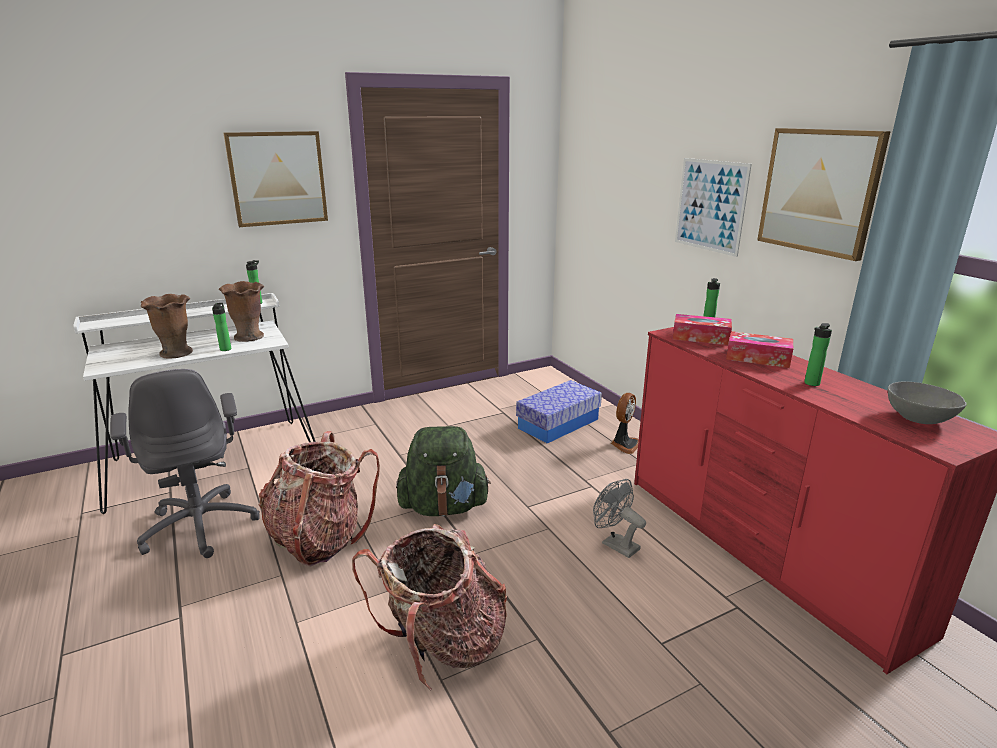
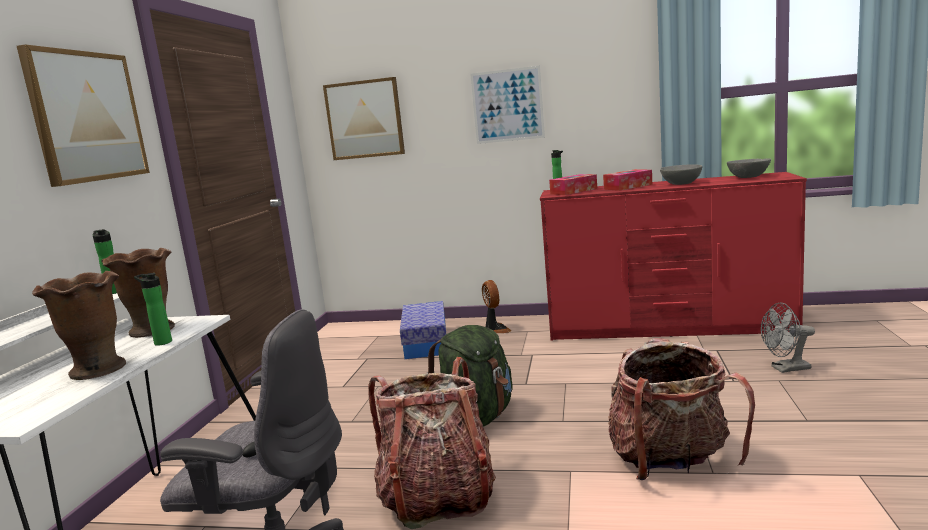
camera: 50 degrees left, 10 degrees down
(615, 544) = (614, 366): grey fan -> grey fan (786, 369)
(811, 384) = (681, 183): bottle -> grey bowl
(819, 191) = (602, 73): picture -> picture (365, 119)

